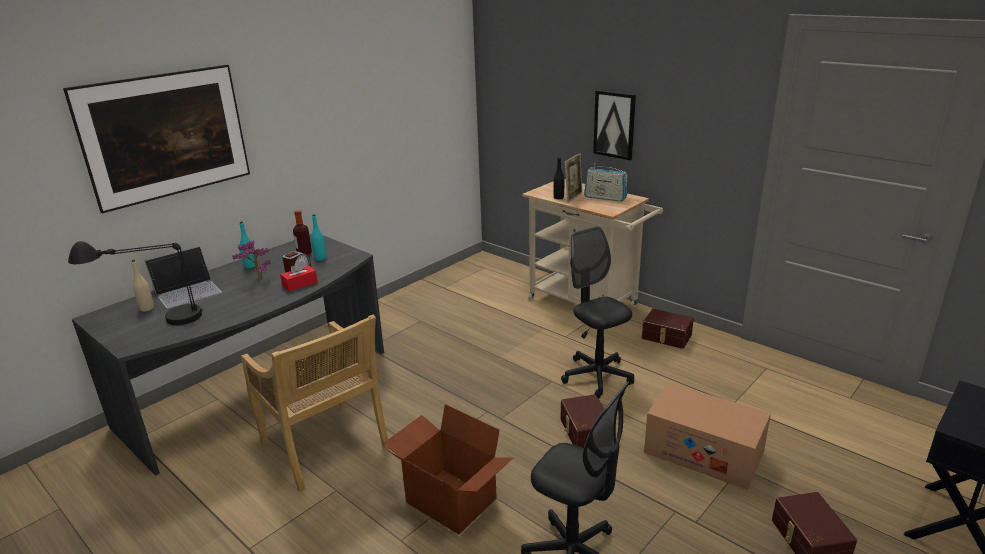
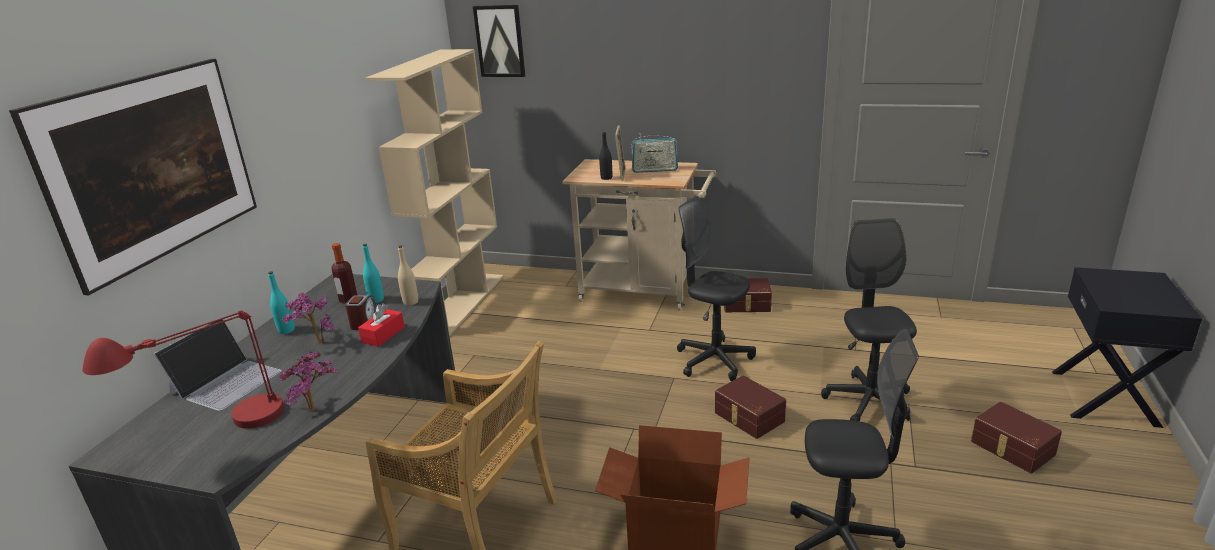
camera: 25 degrees left, 0 degrees up
(147, 308) = (186, 419): beige bottle -> beige bottle (410, 302)
(152, 321) = (214, 432): black table lamp -> red table lamp
(214, 324) = (316, 411): none -> potted plant
(443, 278) = (461, 303): none -> beige bookcase
(614, 124) = (647, 89): picture -> picture (500, 41)
(703, 452) = (868, 401): cardboard box -> black office chair

